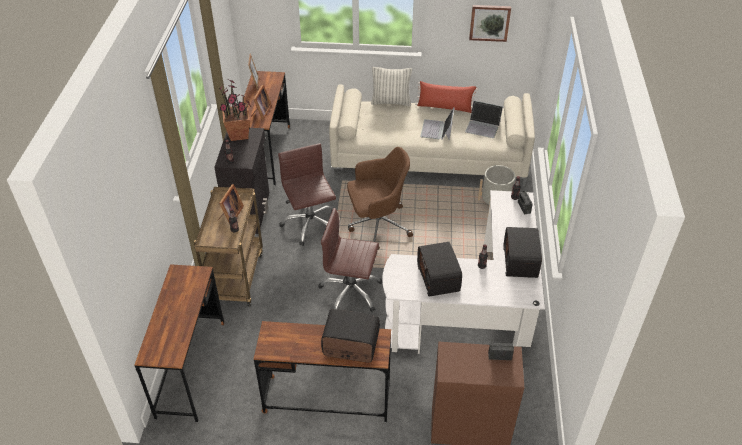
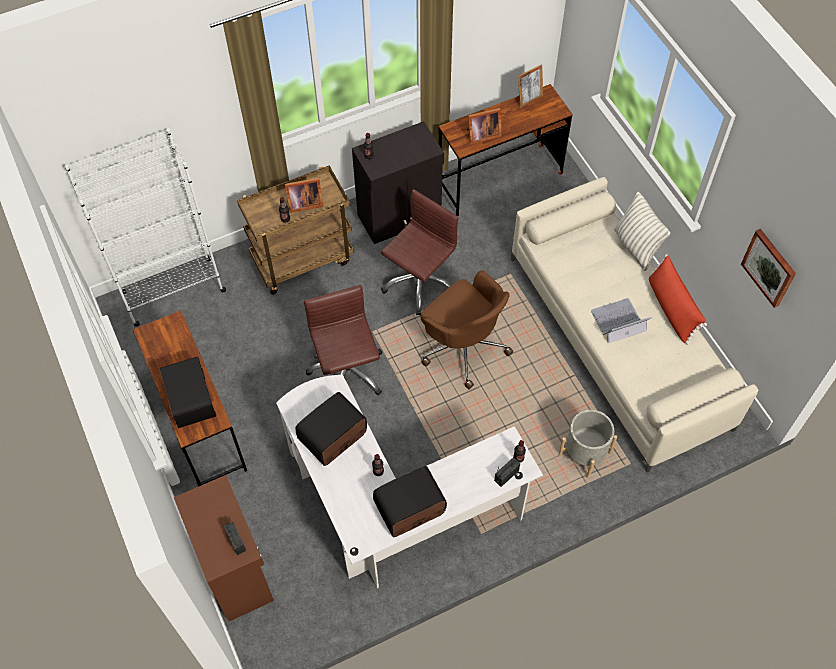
camera: 60 degrees right, 15 degrees up
(191, 368) = (172, 292): brown desk -> white bookcase
(239, 135) = (416, 138): potted plant -> none
(483, 126) = (665, 368): laptop -> none

